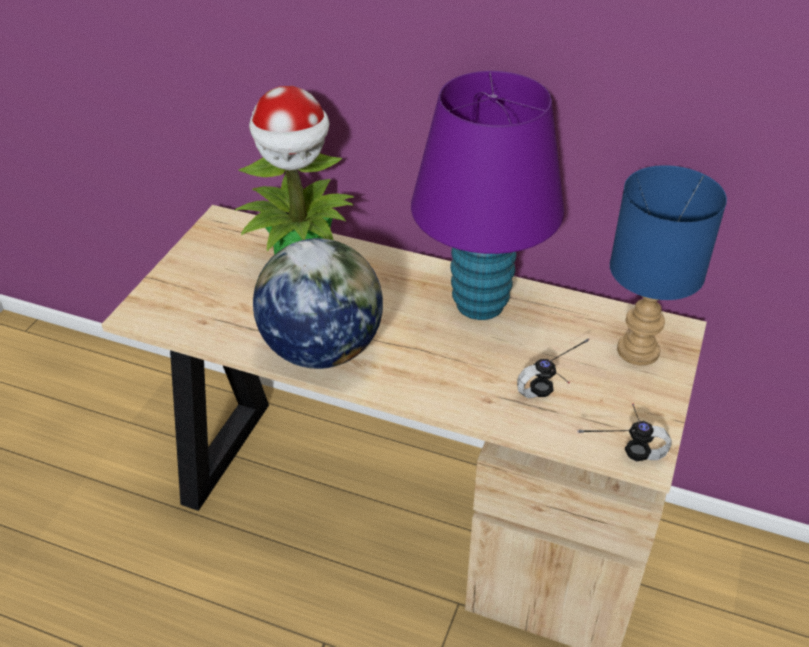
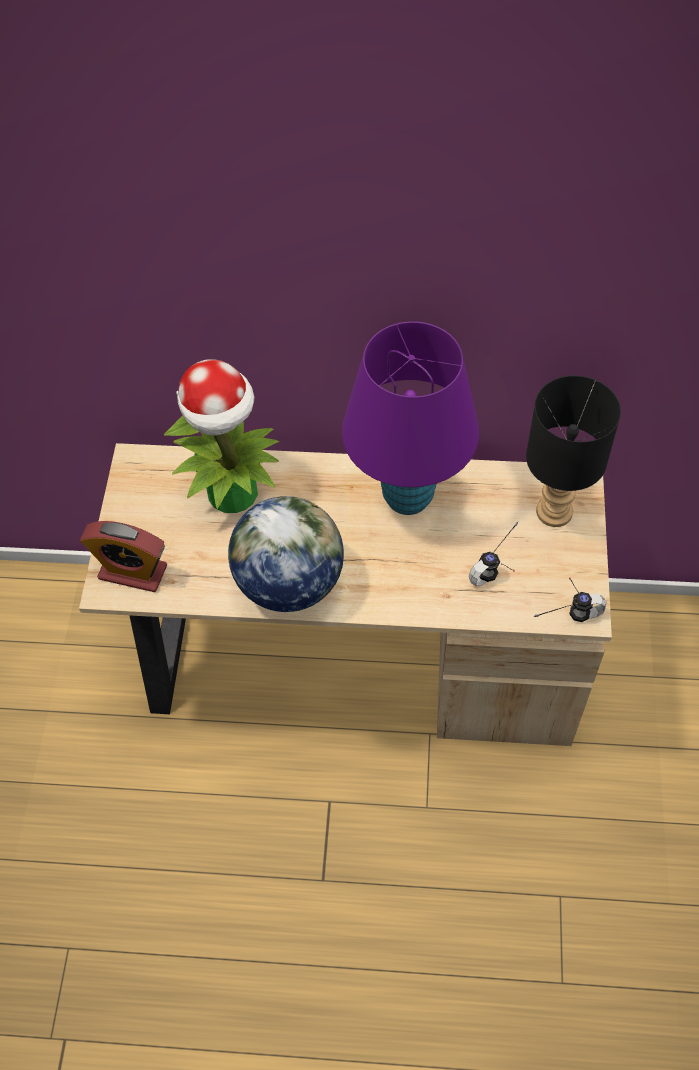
camera: 15 degrees left, 15 degrees up
(170, 306) = (132, 572): none -> alarm clock
(636, 351) = (553, 512): blue table lamp -> black table lamp

